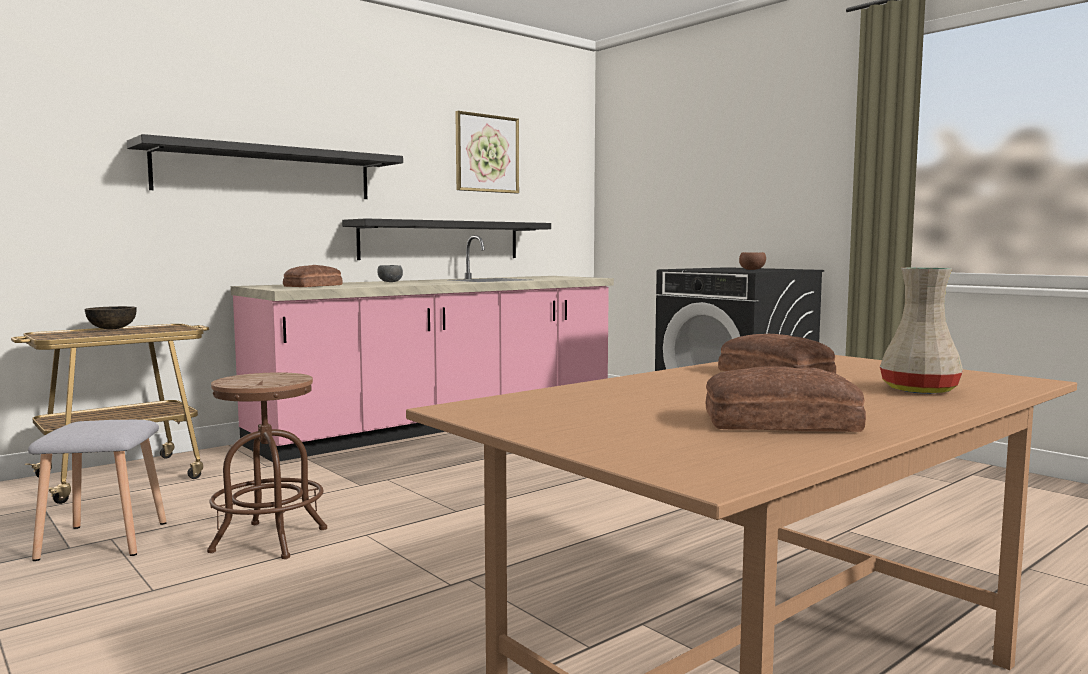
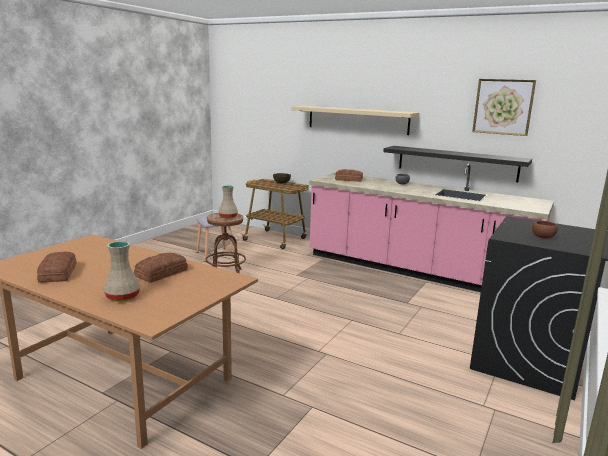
camera: 70 degrees right, 10 degrees up
(266, 173) = (357, 119): black shelf -> beige shelf
(271, 378) = (228, 217): none -> beige vase

